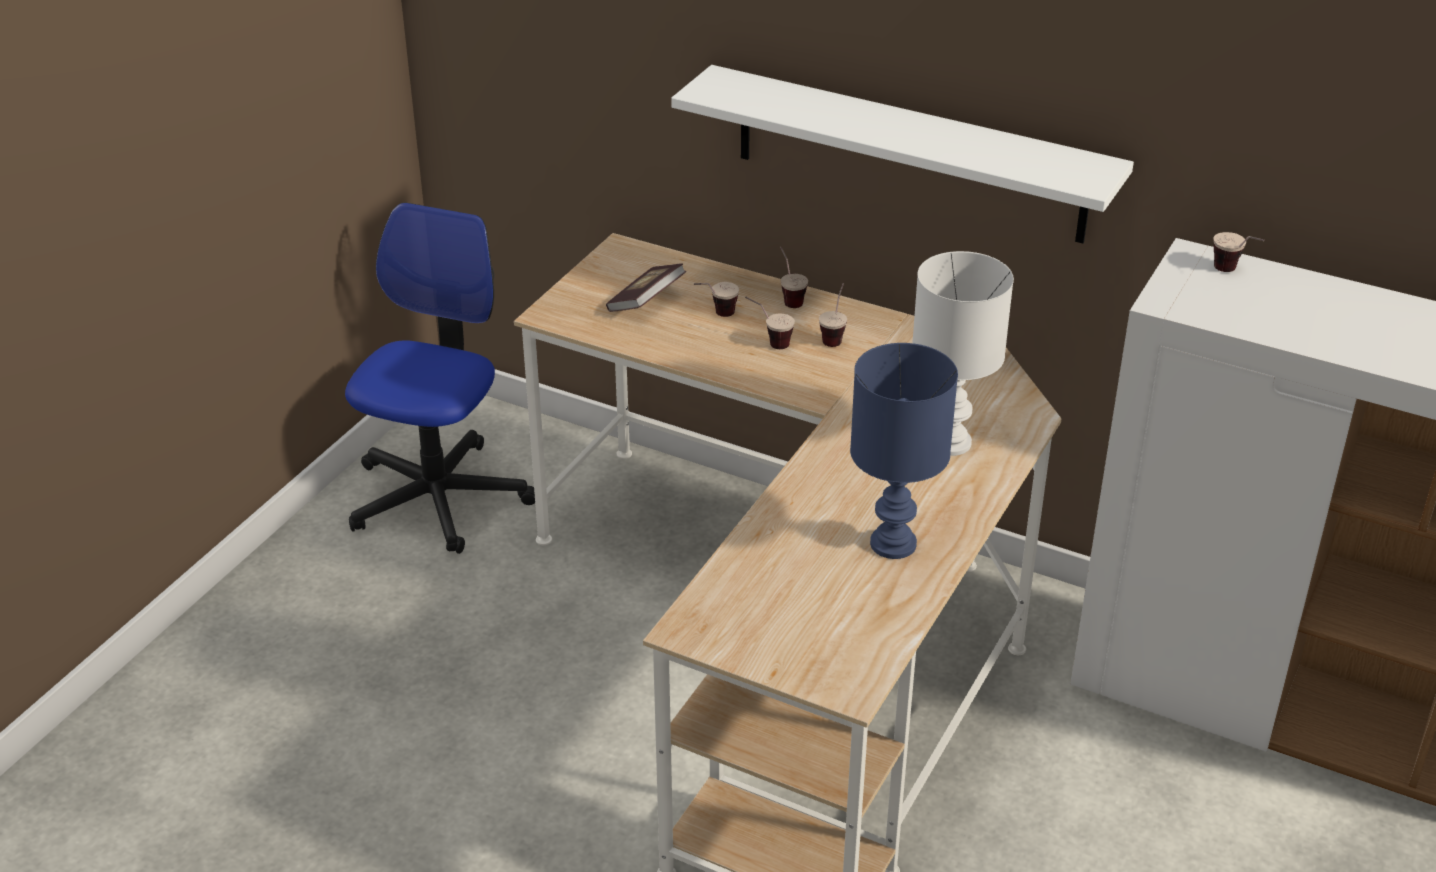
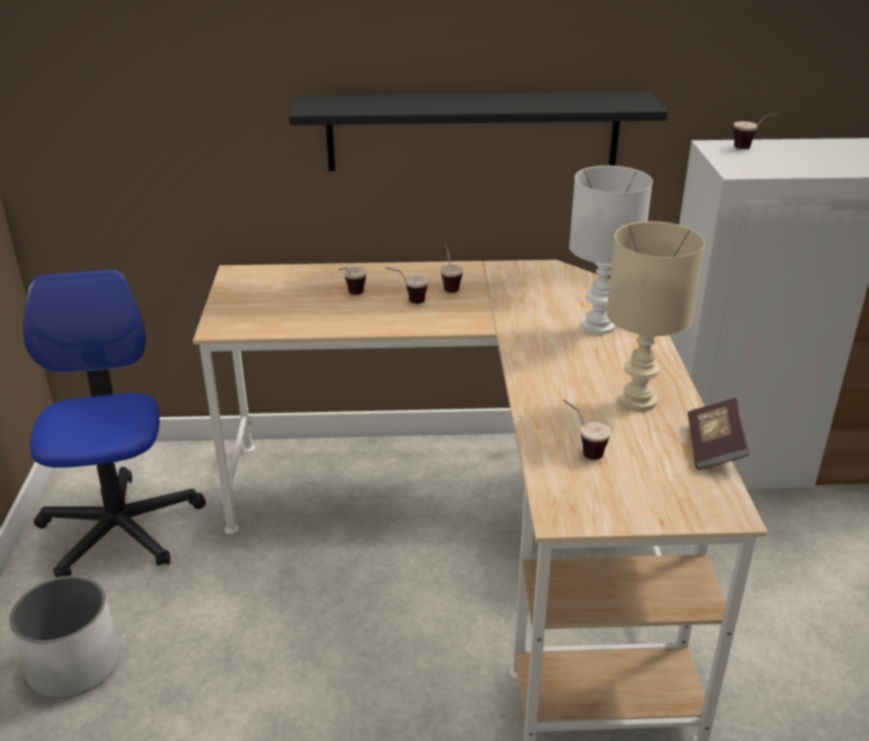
camera: 30 degrees left, 5 degrees down
(318, 619) = (75, 665): none -> white planter
(646, 302) = (289, 300): book -> book (714, 448)
(789, 298) = (392, 272): cup -> cup (582, 449)
(892, 545) = (638, 401): blue table lamp -> beige table lamp
(909, 154) = (473, 131): white shelf -> black shelf

